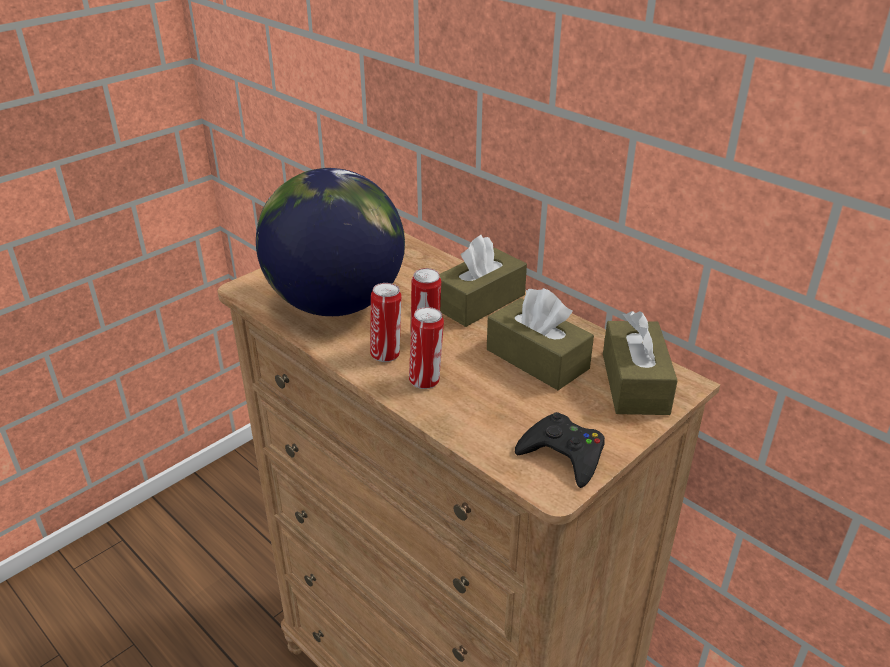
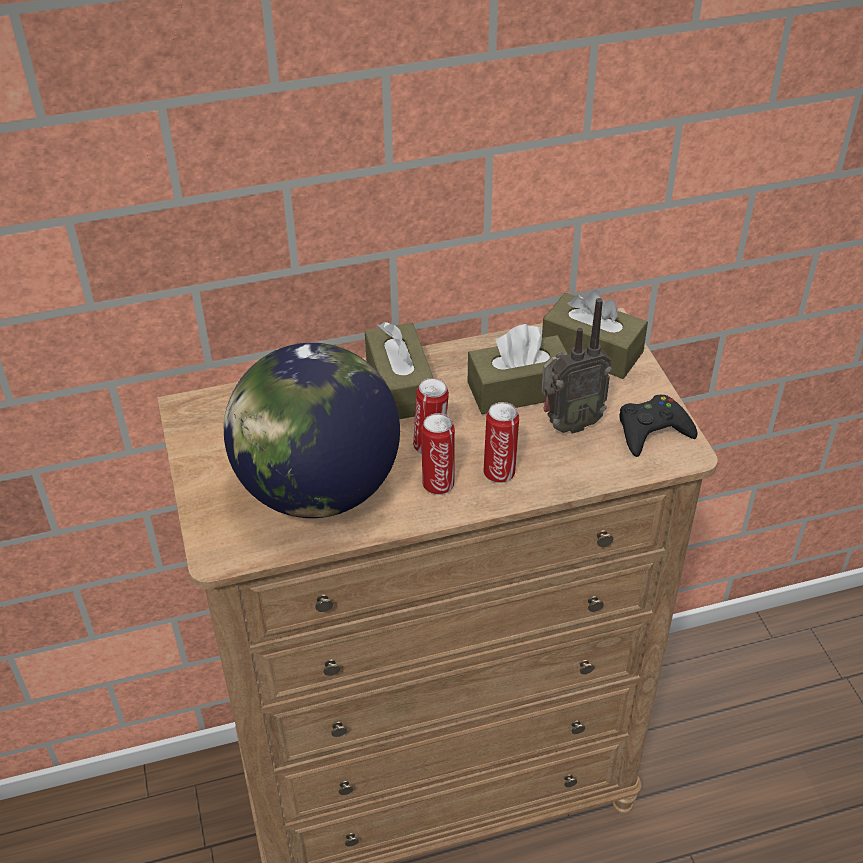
camera: 60 degrees left, 10 degrees up
(521, 400) = (568, 424): none -> radio

